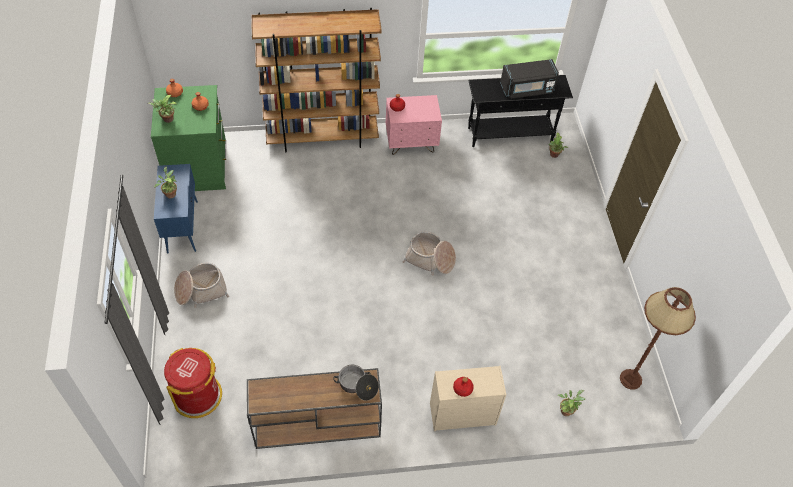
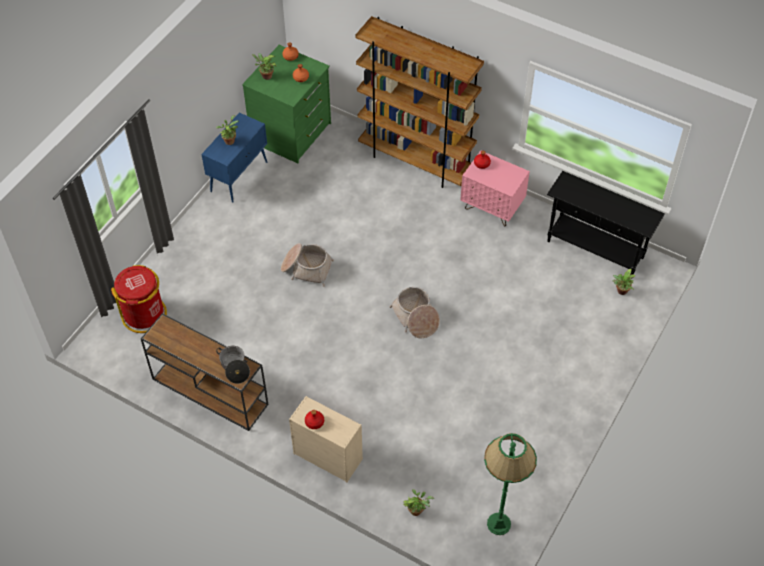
camera: 40 degrees right, 0 degrees up
(201, 290) = (211, 236): basket -> basket (306, 268)
(527, 89) = (611, 207): black microwave -> none
(630, 379) = (498, 524): brown floor lamp -> green floor lamp

